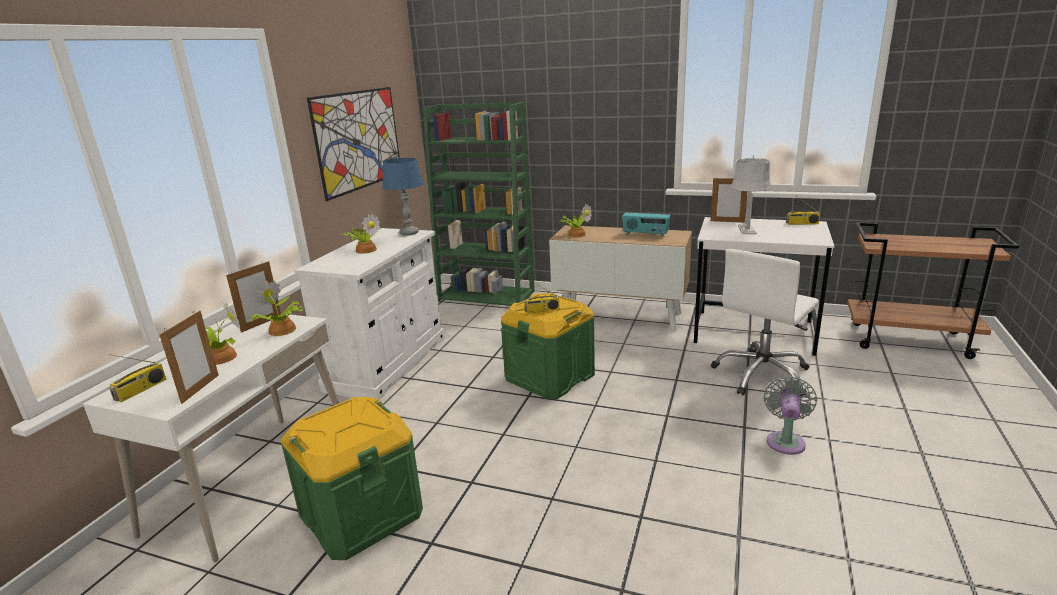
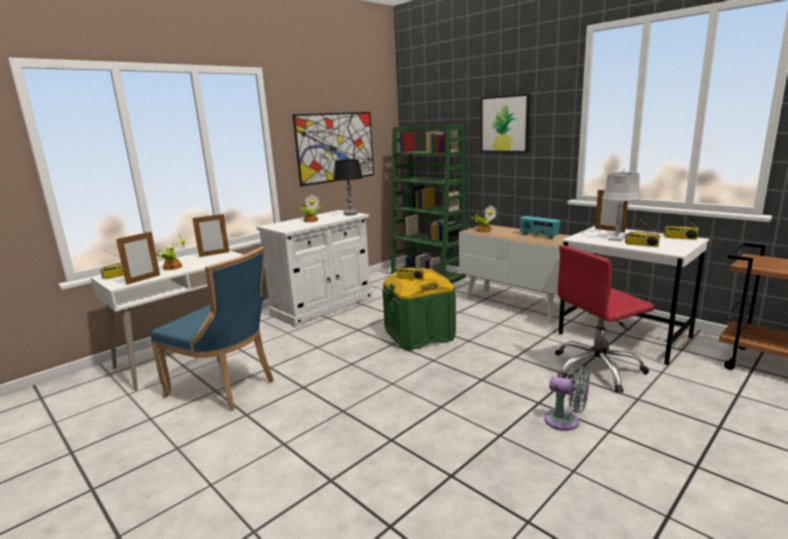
camera: 25 degrees right, 5 degrees down
(282, 331) = (218, 259): potted plant -> none
(361, 514) = (226, 387): green storage box -> blue chair
(409, 233) = (351, 214): blue table lamp -> black table lamp
(579, 102) = (505, 124): none -> picture
(762, 375) = (597, 369): white office chair -> red office chair
(780, 236) = (641, 245): none -> radio
(785, 440) = (565, 421): grey fan -> grey fan turned 75 degrees clockwise

